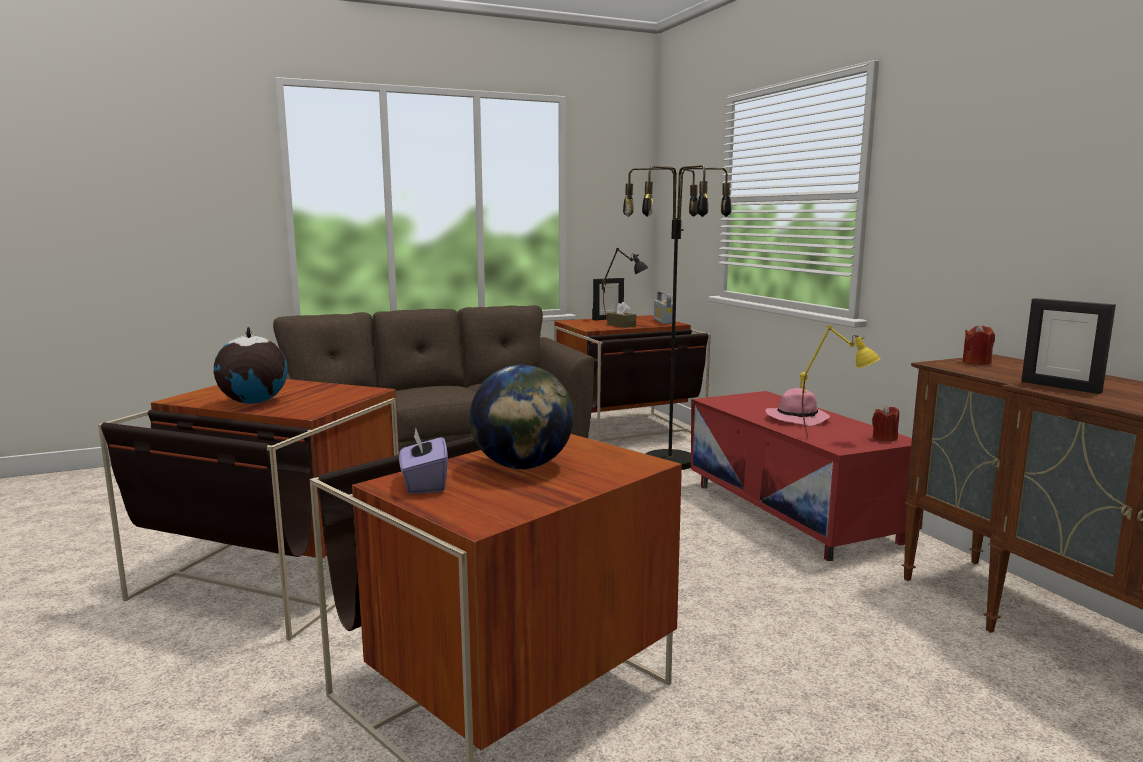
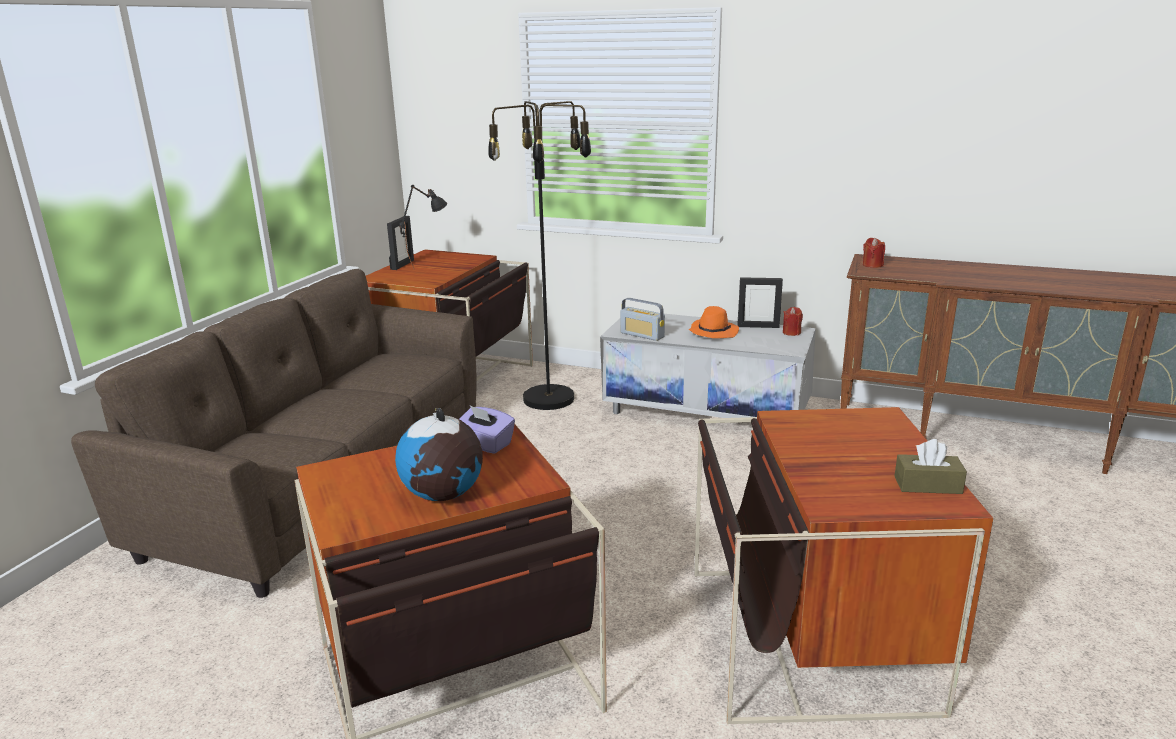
camera: 45 degrees left, 10 degrees up
(424, 484) = (846, 496): purple tissue box -> purple tissue box (485, 444)
(522, 467) = (845, 452): globe -> none
(621, 325) = (443, 271): brown tissue box -> brown tissue box (928, 485)
(663, 321) = (464, 256): radio -> radio (642, 335)
(792, 514) = (707, 411): red tv stand -> white tv stand
(798, 418) = (713, 332): pink hat -> orange hat
(834, 438) = (770, 343): yellow table lamp -> none
(1061, 386) = (958, 278): picture frame -> picture frame (758, 326)

